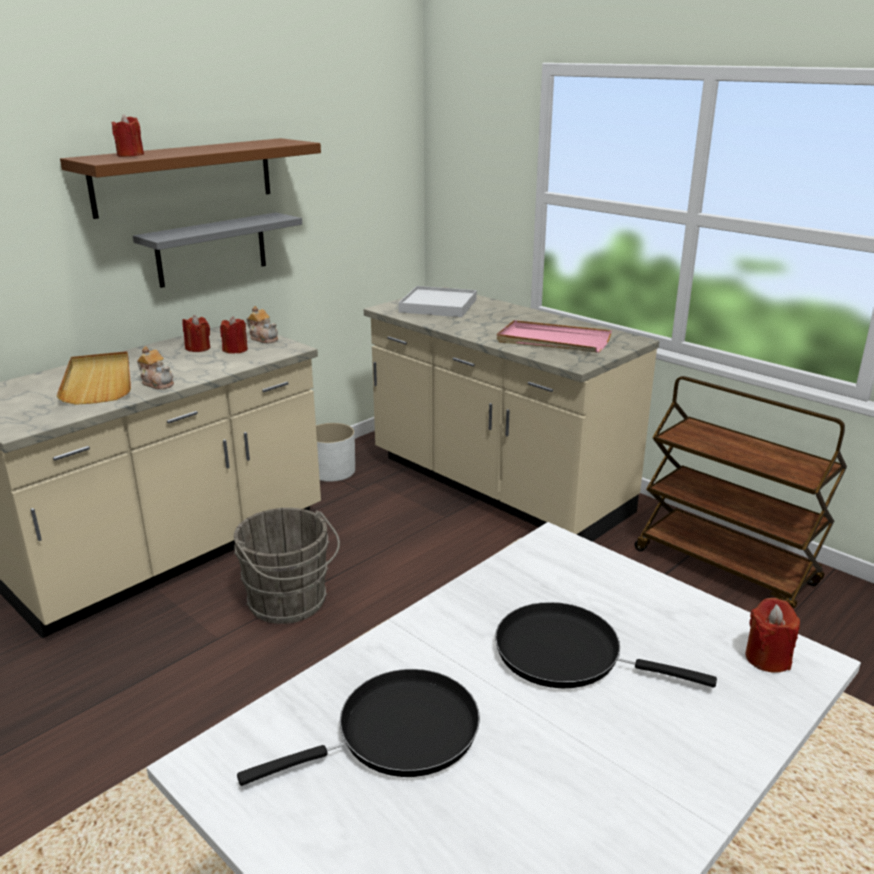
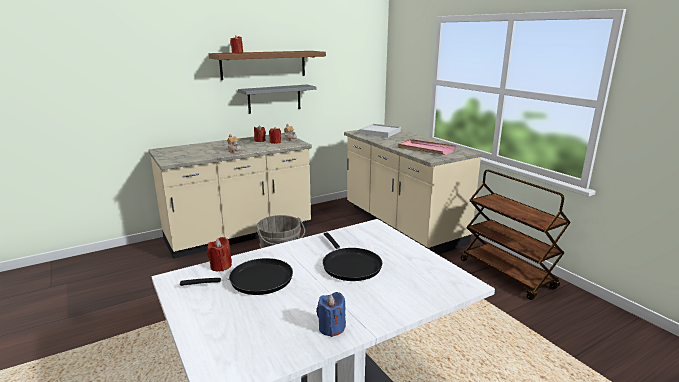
camera: 15 degrees right, 5 degrees down
(98, 381) = (211, 149): beige tray -> none
(332, 471) = (325, 210): white planter -> none
(567, 654) = (349, 265): black frying pan -> black frying pan turned 150 degrees counterclockwise
(630, 830) = (331, 328): none -> blue candle
(767, 658) = (446, 280): red candle -> red candle (221, 266)

